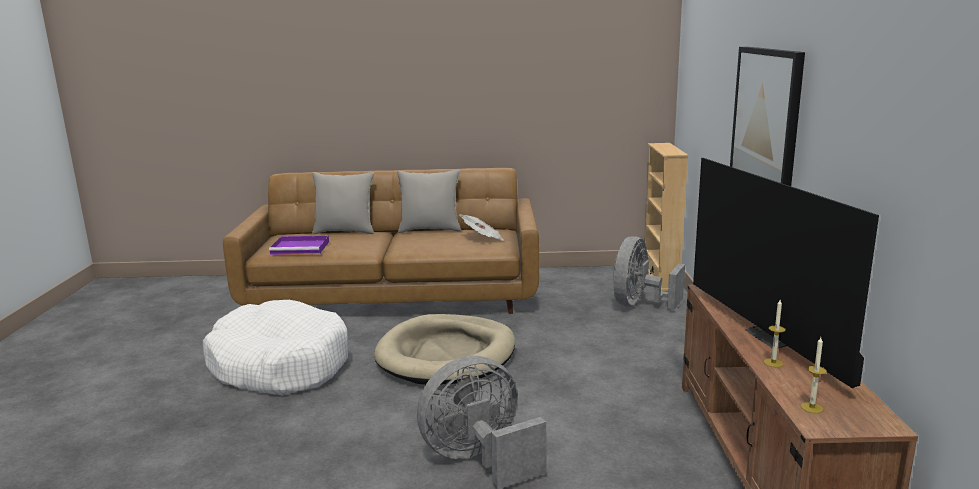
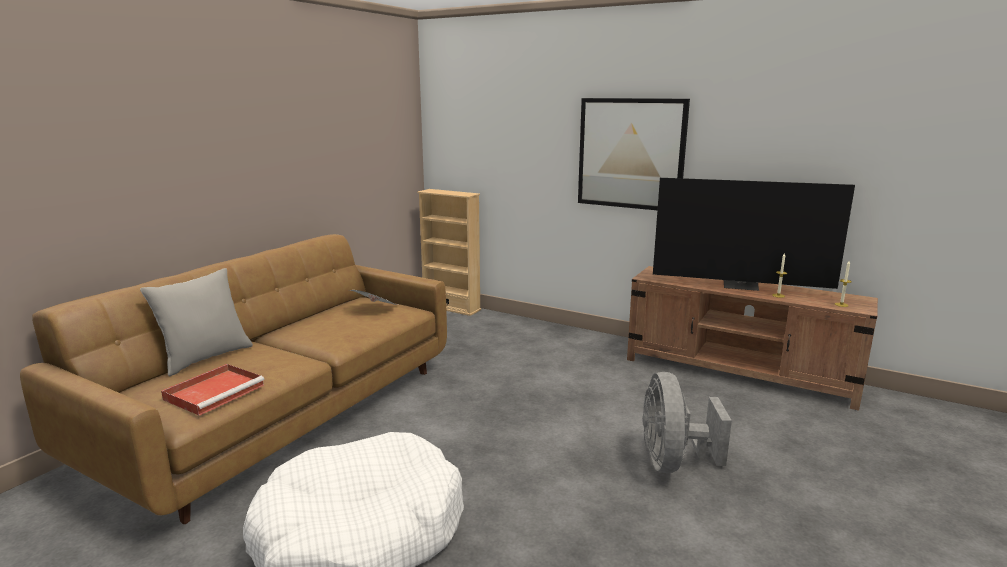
camera: 60 degrees left, 0 degrees up
(301, 248) = (216, 391): purple tray -> red tray
(430, 229) = (298, 321): grey pillow -> none
(447, 355) = (470, 425): beige dog bed -> none
(639, 304) = (484, 328): grey fan -> none

